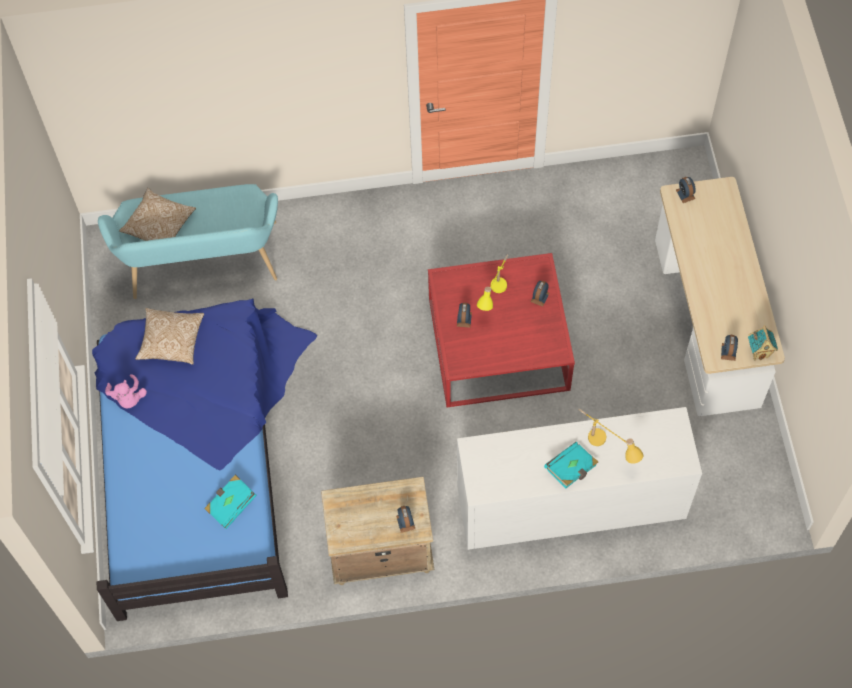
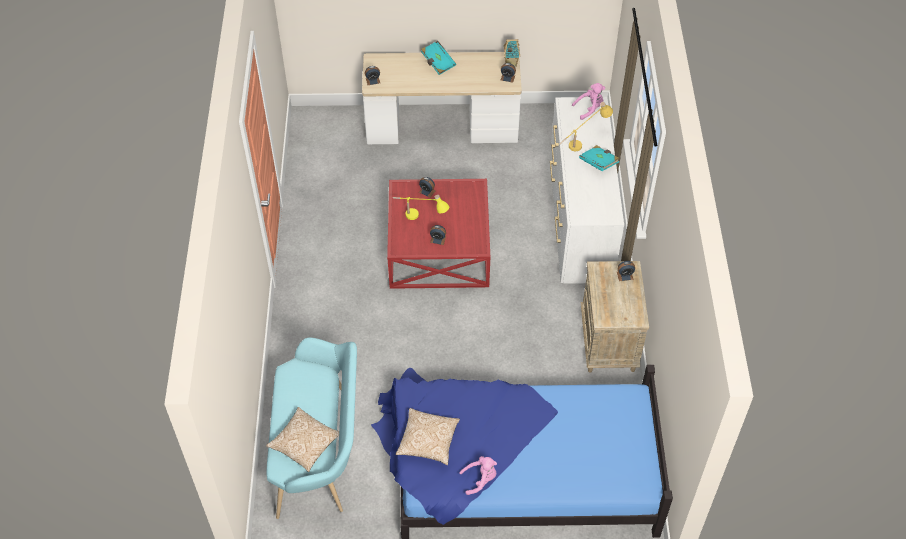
camera: 85 degrees left, 10 degrees down
(231, 505) = (590, 406): turquoise book -> turquoise book (438, 63)
(672, 451) = (589, 109): none -> pink plush toy

